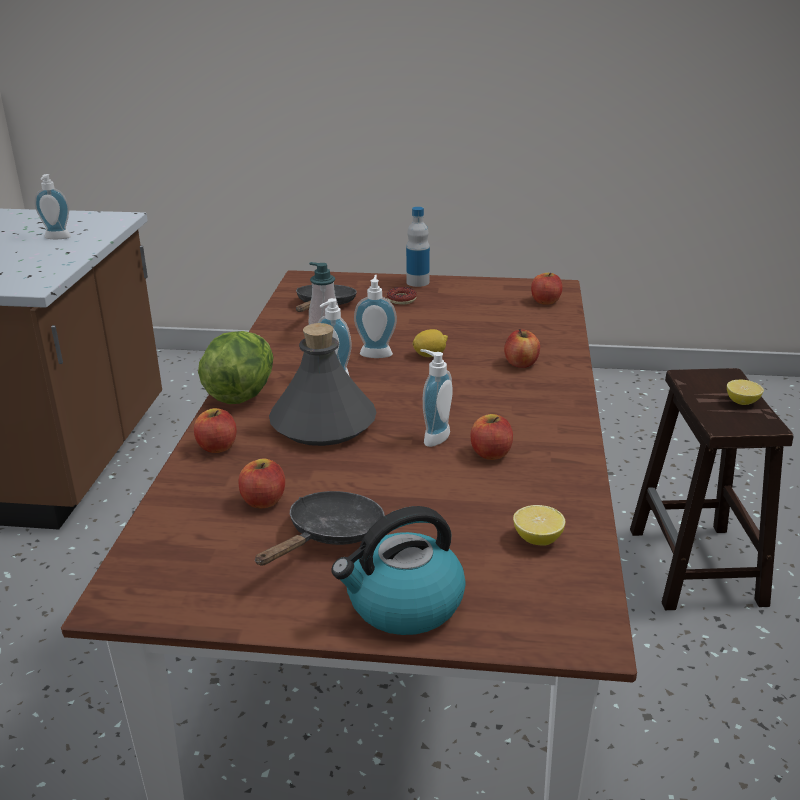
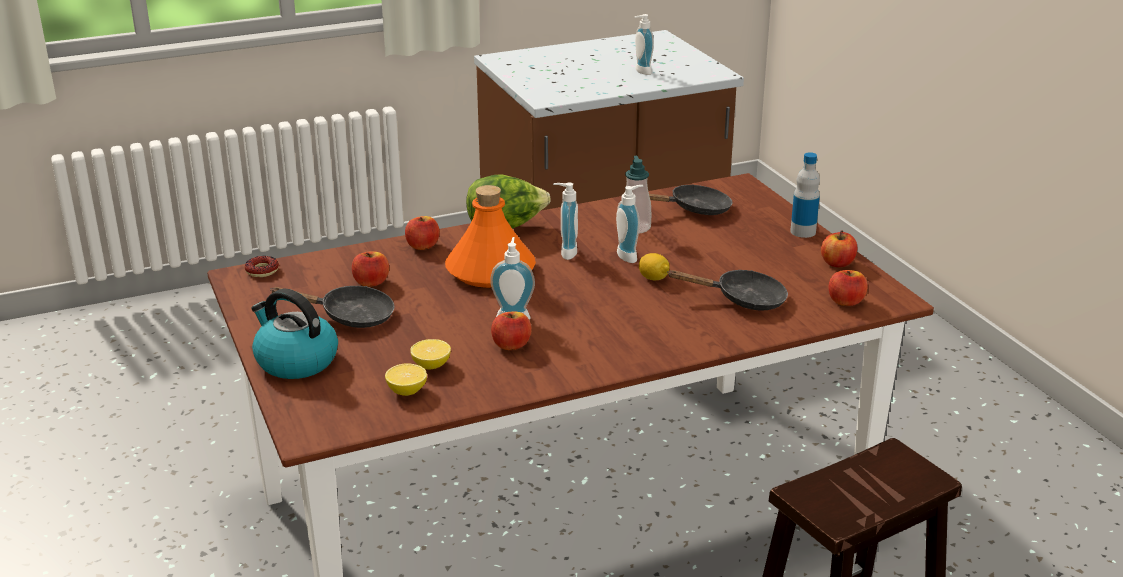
camera: 60 degrees right, 0 degrees up
(323, 424) = (489, 270): grey bottle -> orange bottle
(401, 300) = (752, 236): donut -> donut (262, 271)
(505, 333) = (743, 299): none -> black frying pan
(521, 363) = (686, 321): apple -> apple (837, 263)
(742, 402) = (875, 498): lemon -> lemon (431, 365)

